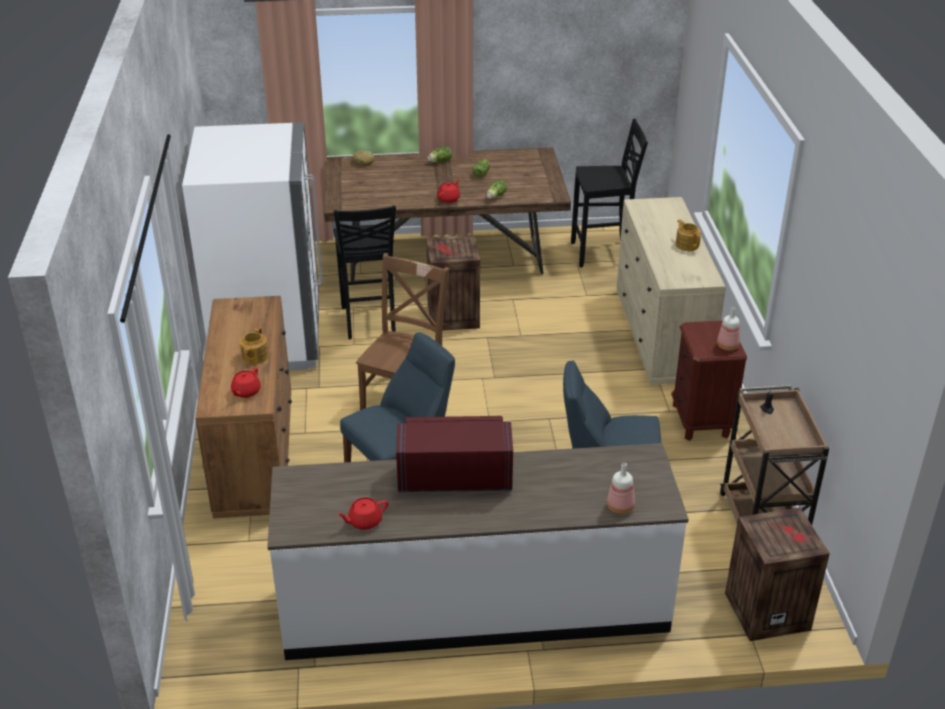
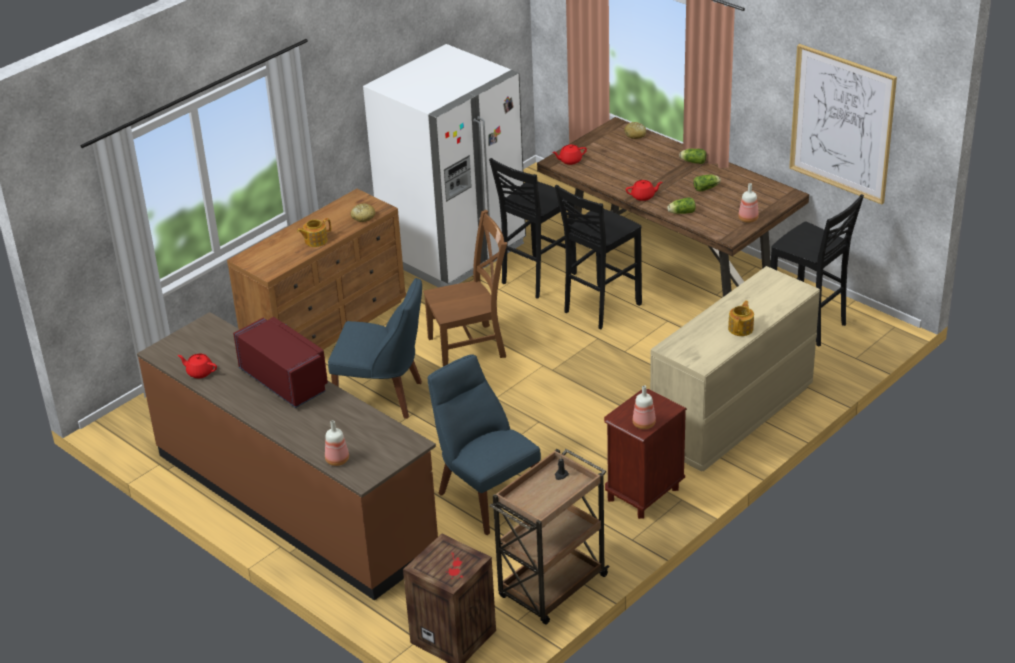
camera: 50 degrees right, 0 degrees up
(245, 392) = (275, 260): red teapot -> red teapot (570, 161)
(263, 317) = (363, 217): none -> bread
(452, 316) = (599, 308): crate -> black stool
(474, 605) = (295, 500): white counter -> brown counter
(545, 180) = (747, 219): none -> bottle
(583, 69) = (842, 123): none -> picture

